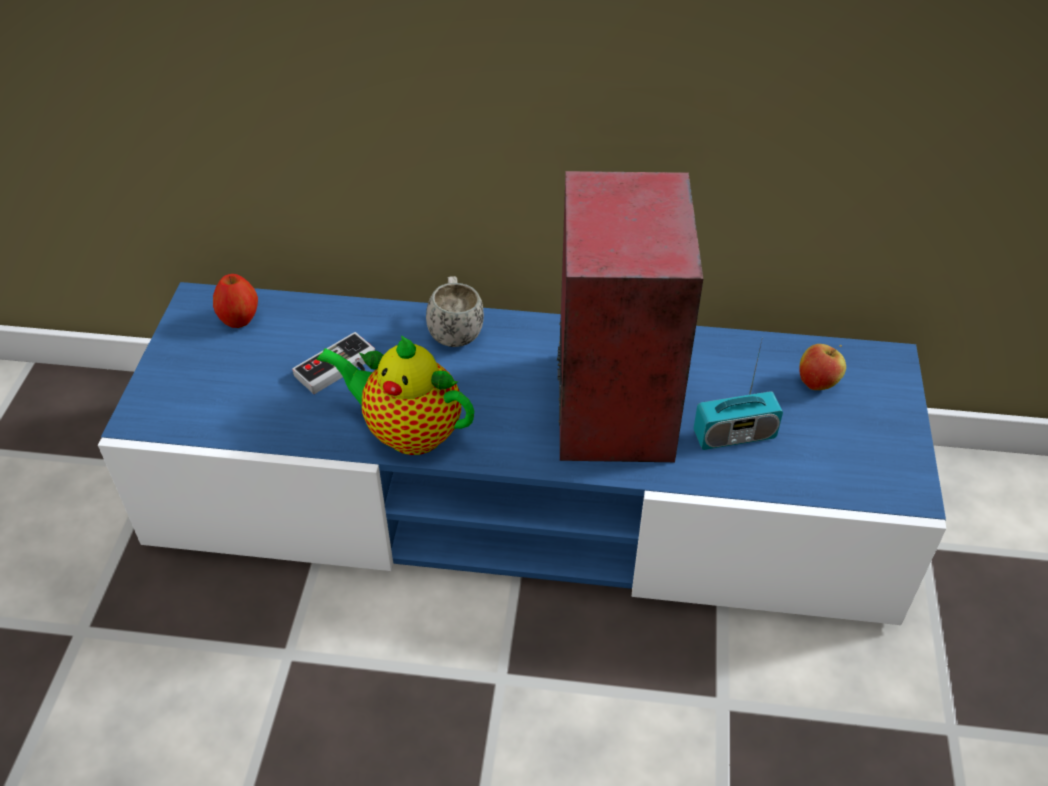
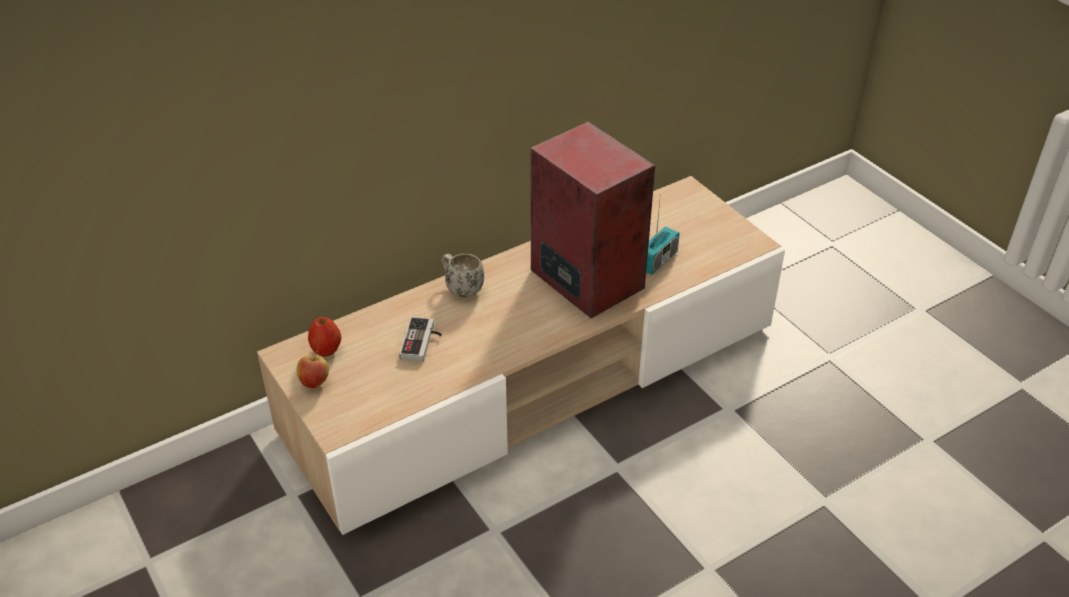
camera: 40 degrees left, 5 degrees down
(407, 431) = (498, 349): teapot -> none
(524, 500) = (534, 379): blue tv stand -> beige tv stand
(817, 383) = (668, 217): apple -> apple (315, 382)

